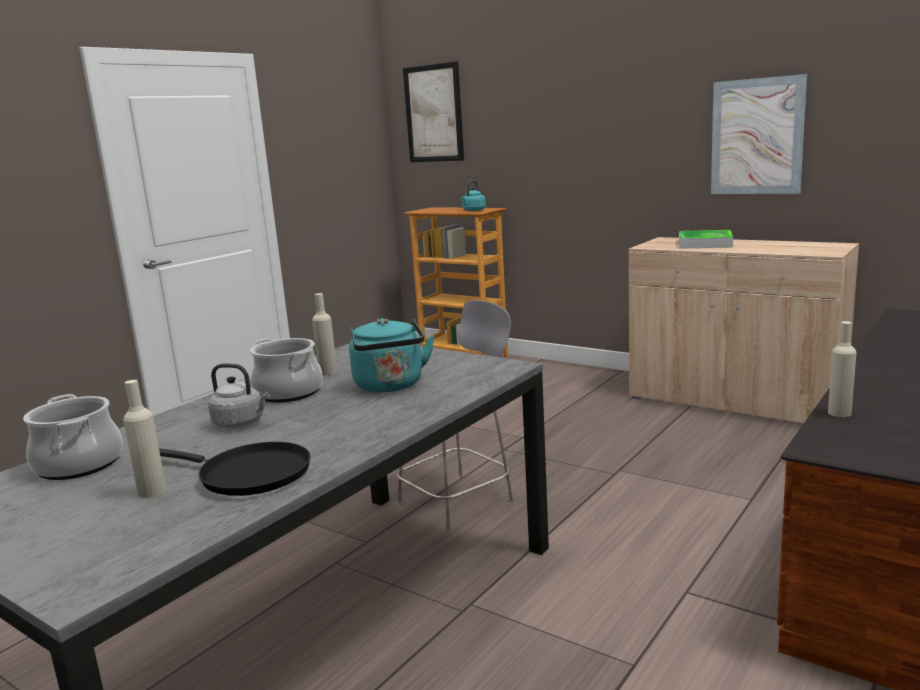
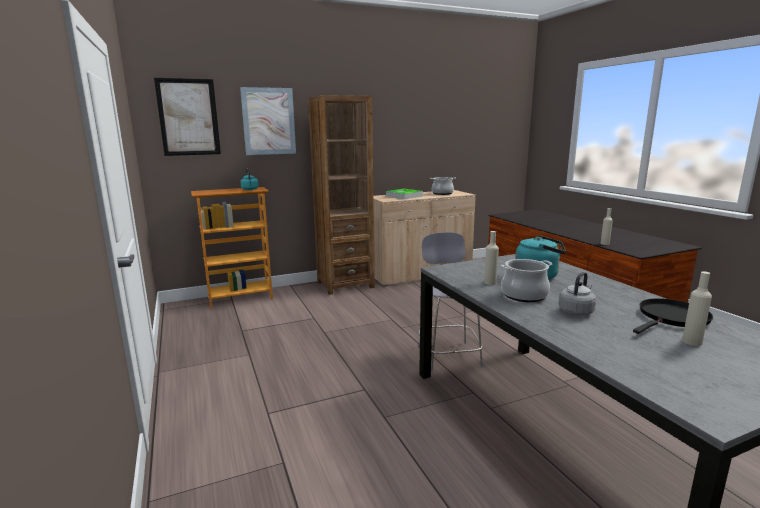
camera: 60 degrees left, 0 degrees up
(79, 465) = (632, 360): cooking pot -> cooking pot (442, 193)
(595, 379) = (345, 284): none -> brown bookcase
(756, 137) = (410, 141): picture -> picture (269, 121)

